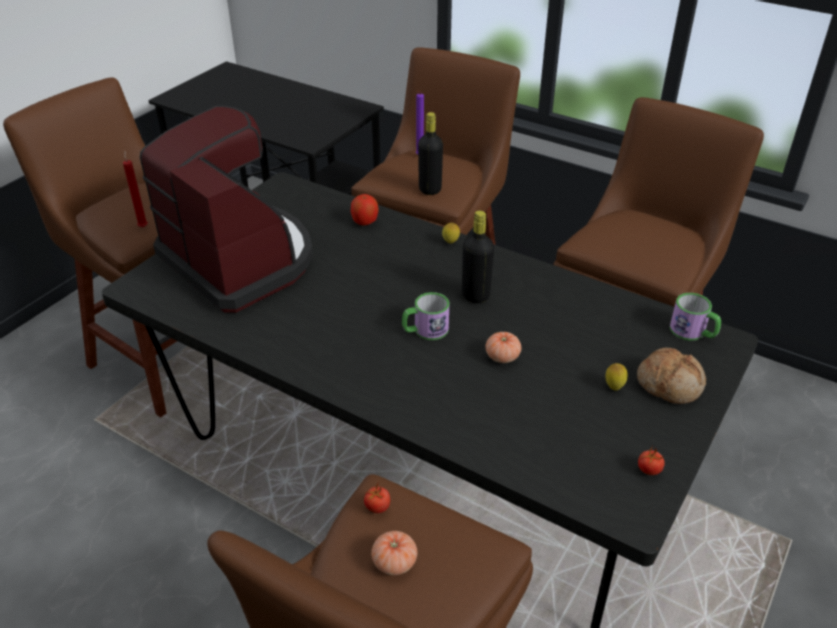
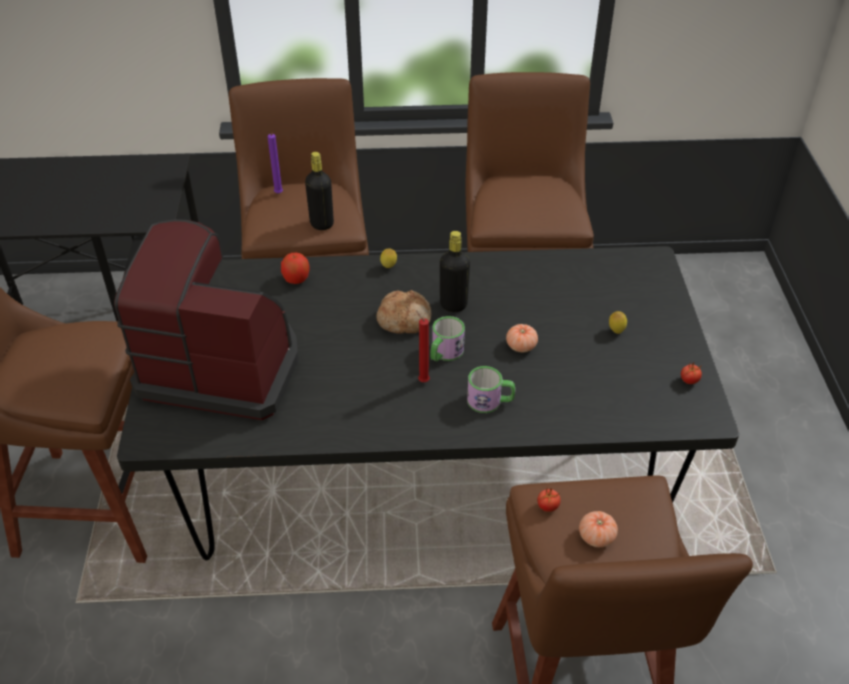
camera: 35 degrees left, 5 degrees up
(143, 226) = (85, 377): red candle -> red candle (422, 380)
(670, 384) = (648, 310): bread -> bread (404, 319)
(693, 332) = (628, 263): mug -> mug (490, 401)

